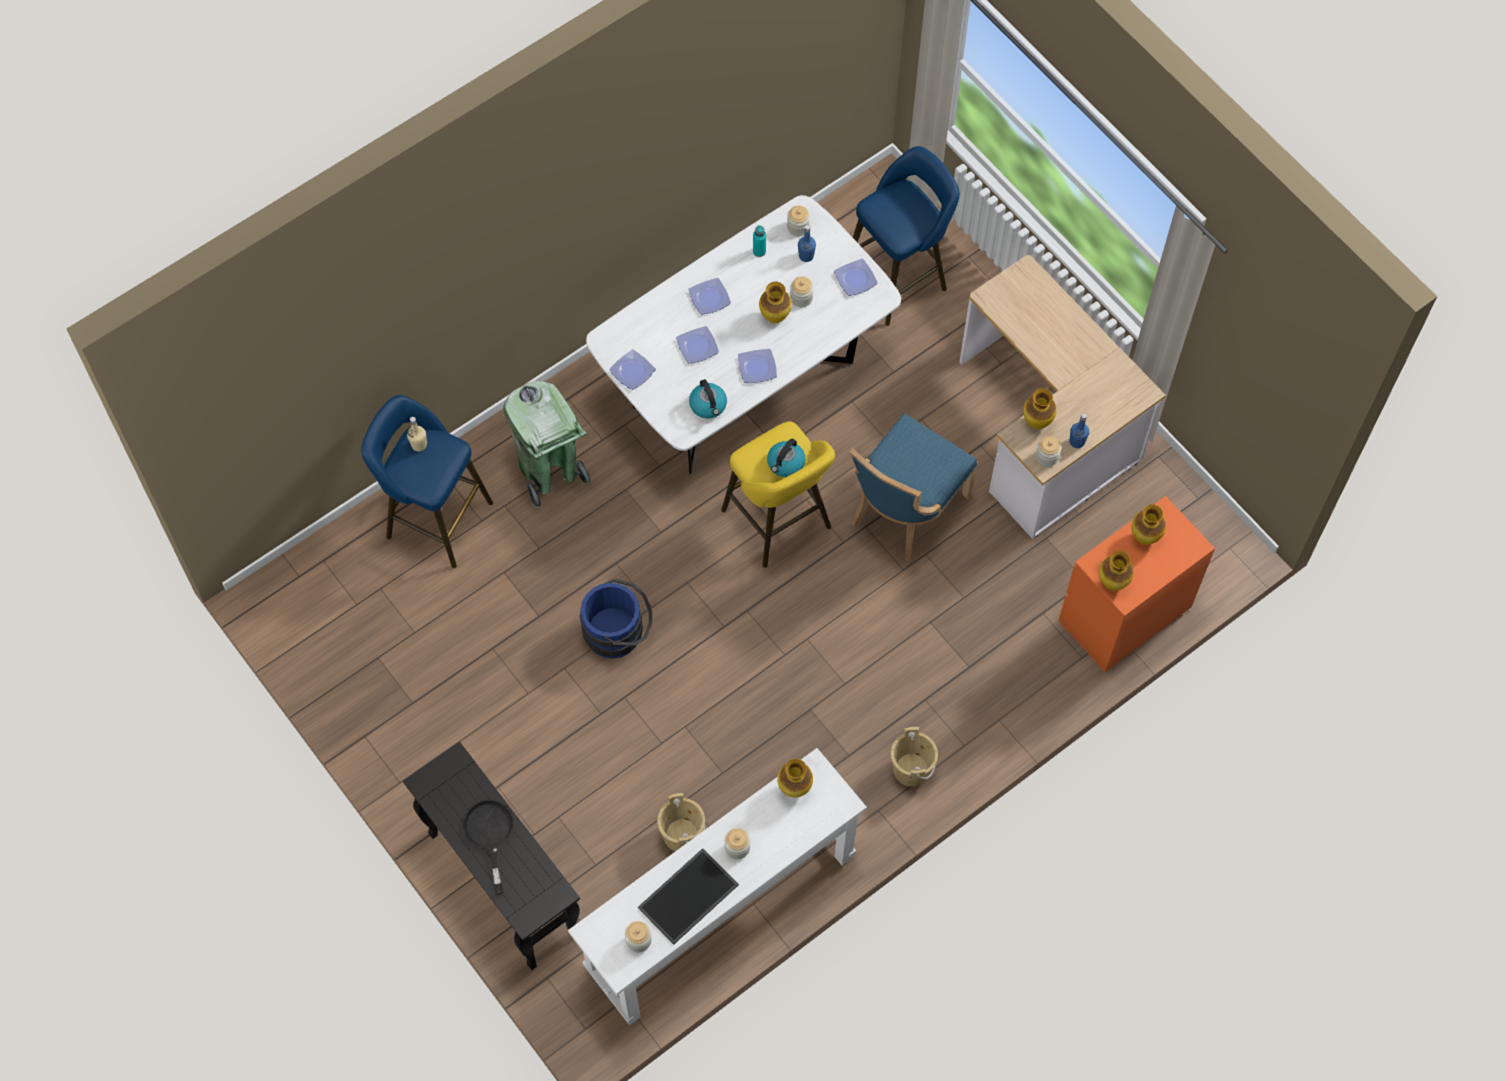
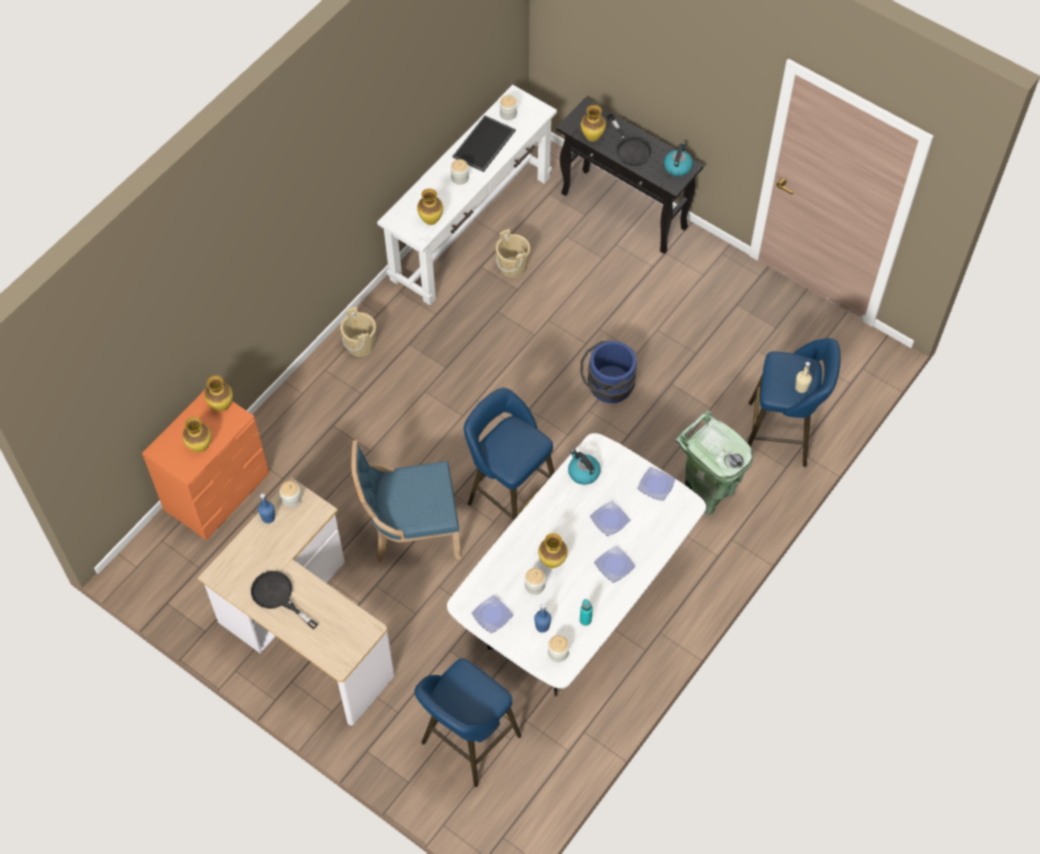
camera: 165 degrees right, 5 degrees down
(757, 367) = (553, 515): plate -> none
(780, 523) = (509, 497): yellow stool -> blue stool
(785, 464) = (505, 443): kettle -> kettle (677, 166)
(904, 511) = (411, 531): blue chair -> blue chair turned 120 degrees counterclockwise
(1036, 422) = (305, 525): vase -> vase (593, 138)
(1080, 353) = (278, 596): none -> black frying pan

